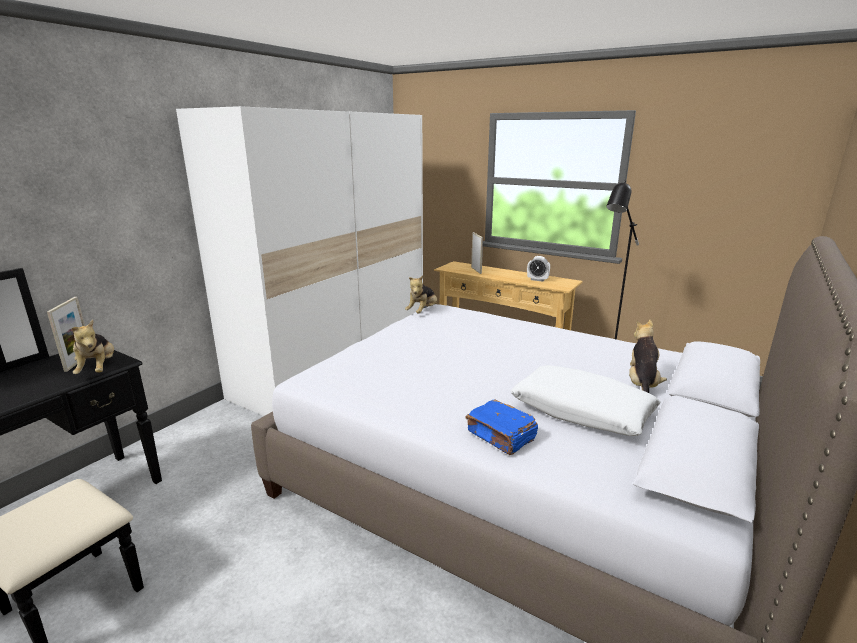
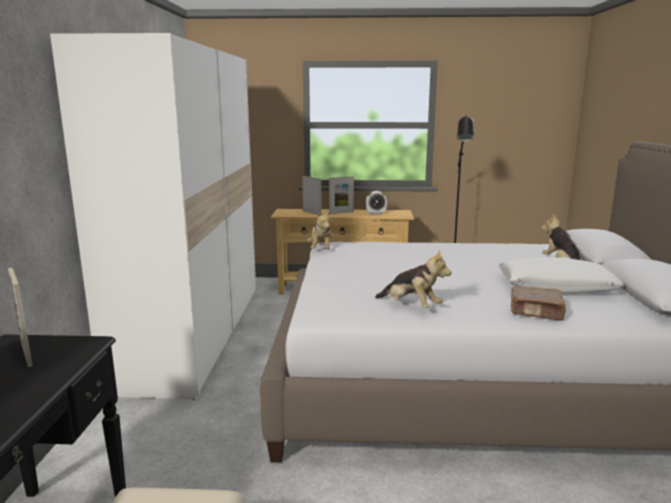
camera: 30 degrees left, 5 degrees down
(98, 369) = (74, 354): plush toy -> plush toy (411, 306)
(501, 436) = (536, 312): blue book -> brown book
(504, 274) = (341, 212): none -> picture frame

